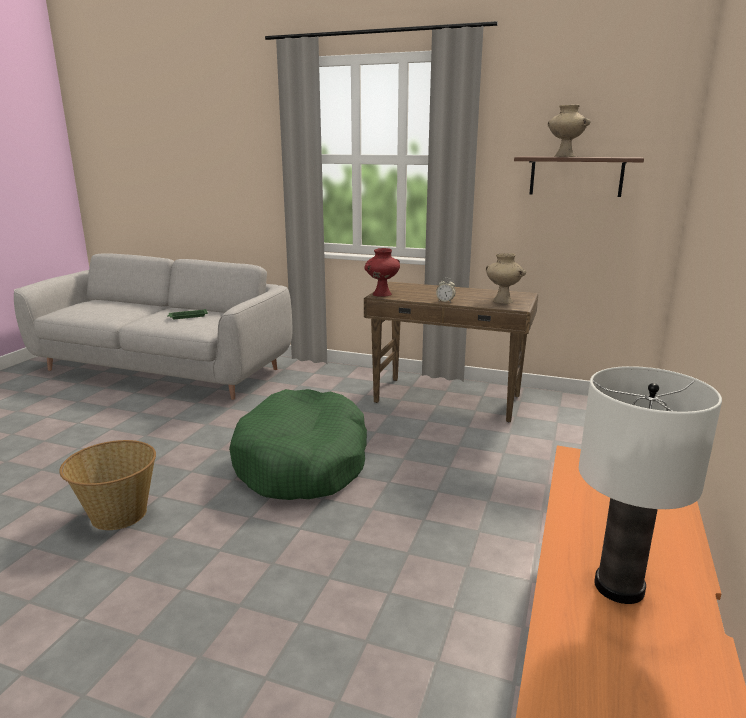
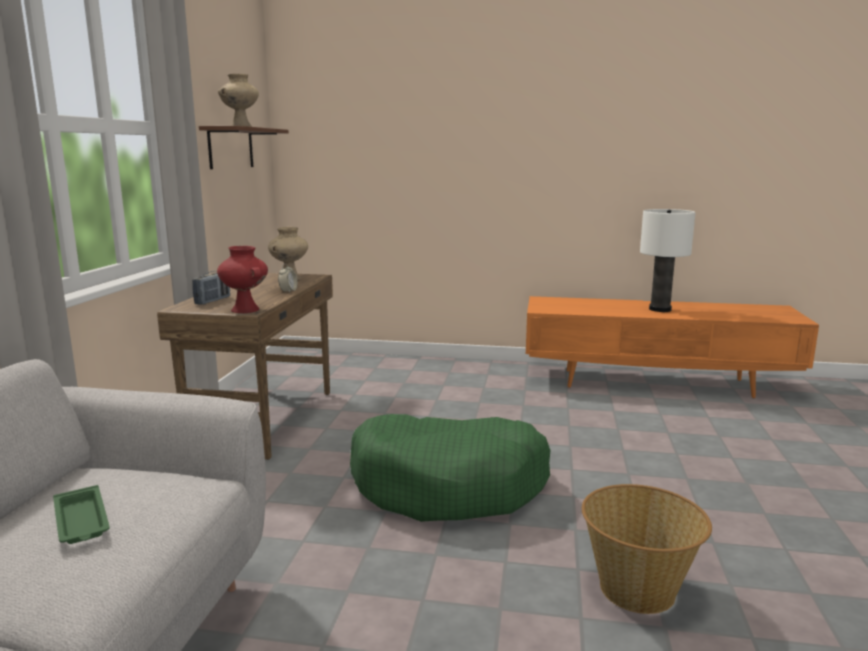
camera: 100 degrees left, 5 degrees down
(415, 288) = (213, 301): none -> radio

